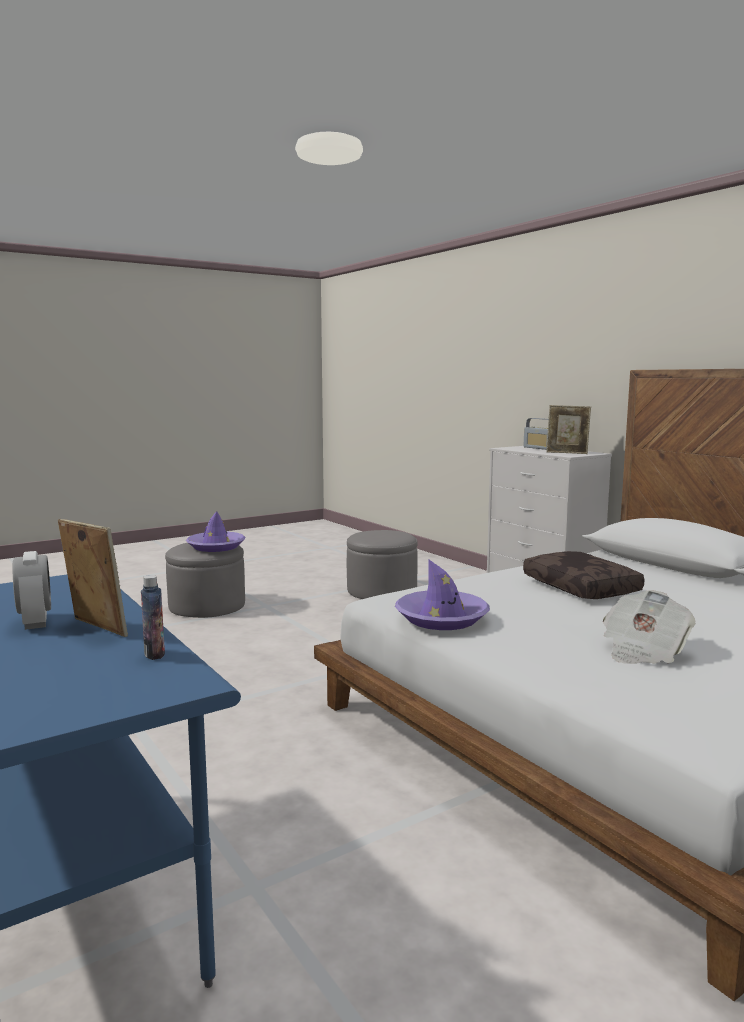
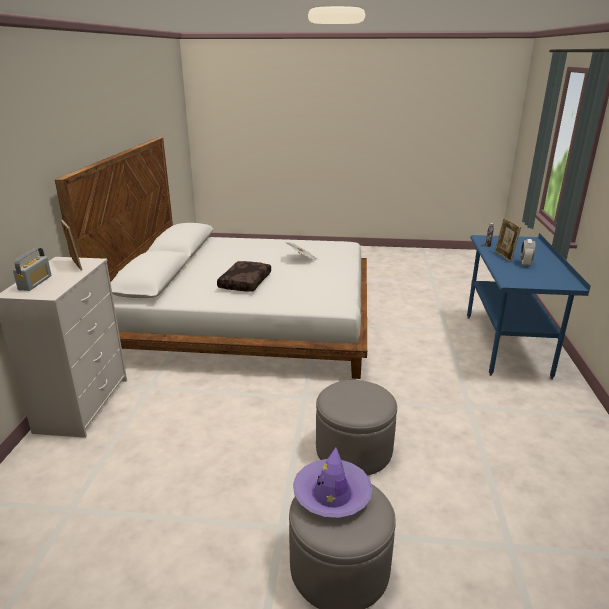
camera: 140 degrees left, 15 degrees up
(382, 590) = (143, 494): grey ottoman -> grey ottoman (353, 449)
(442, 618) = (338, 287): purple hat -> none

